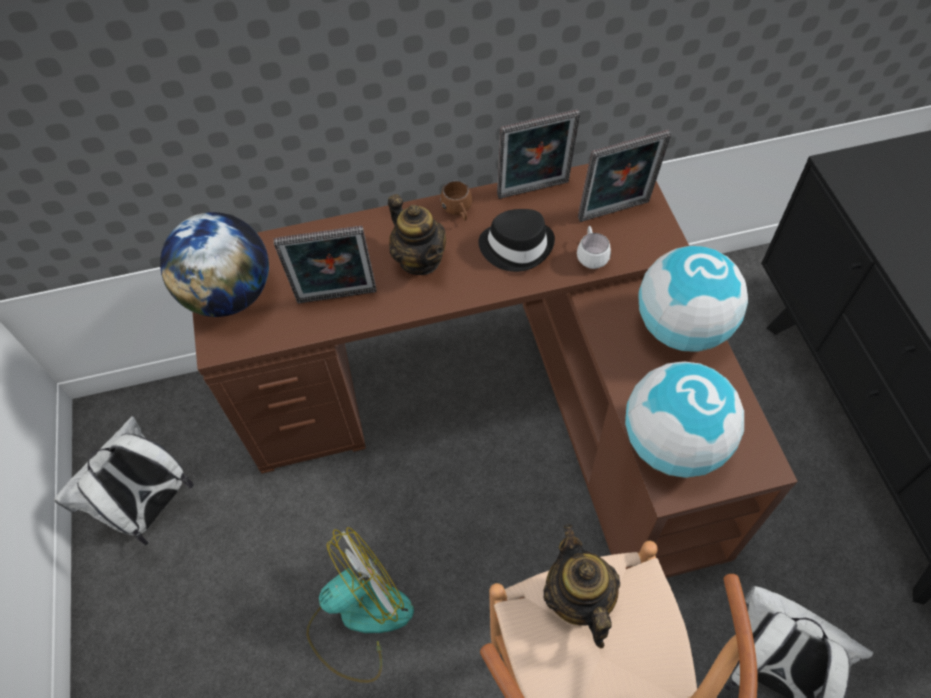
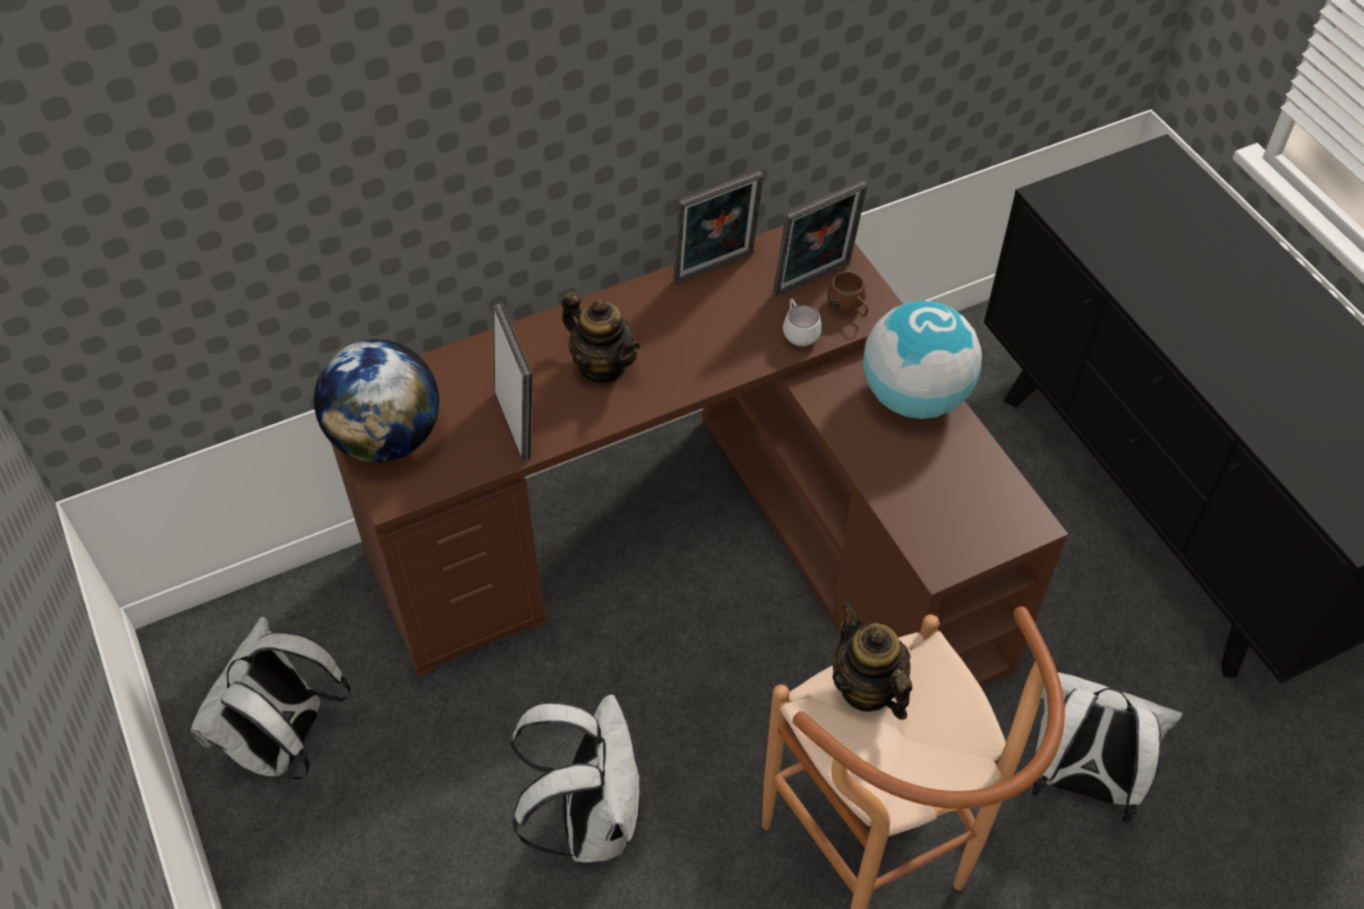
camera: 15 degrees left, 5 degrees down
(337, 299) = (518, 423): picture frame -> picture frame turned 90 degrees counterclockwise
(359, 618) = (589, 819): fan -> white backpack
(458, 212) = (634, 305): brown mug -> brown mug (849, 308)
(516, 246) = (711, 334): black hat -> none
(672, 443) = (931, 518): globe -> none

